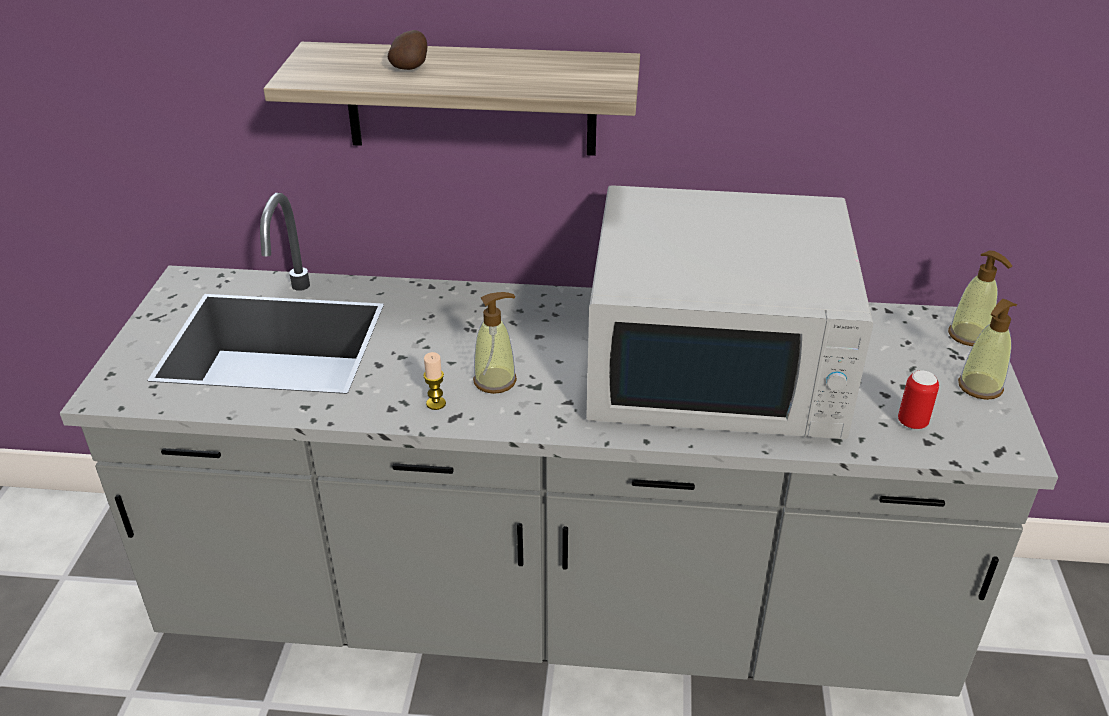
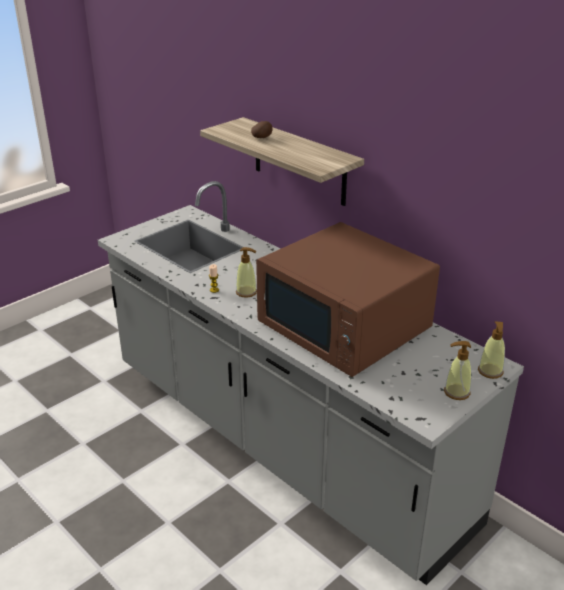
camera: 40 degrees right, 5 degrees down
(717, 364) = (345, 326): white microwave -> brown microwave
(912, 422) = (397, 388): can -> none

